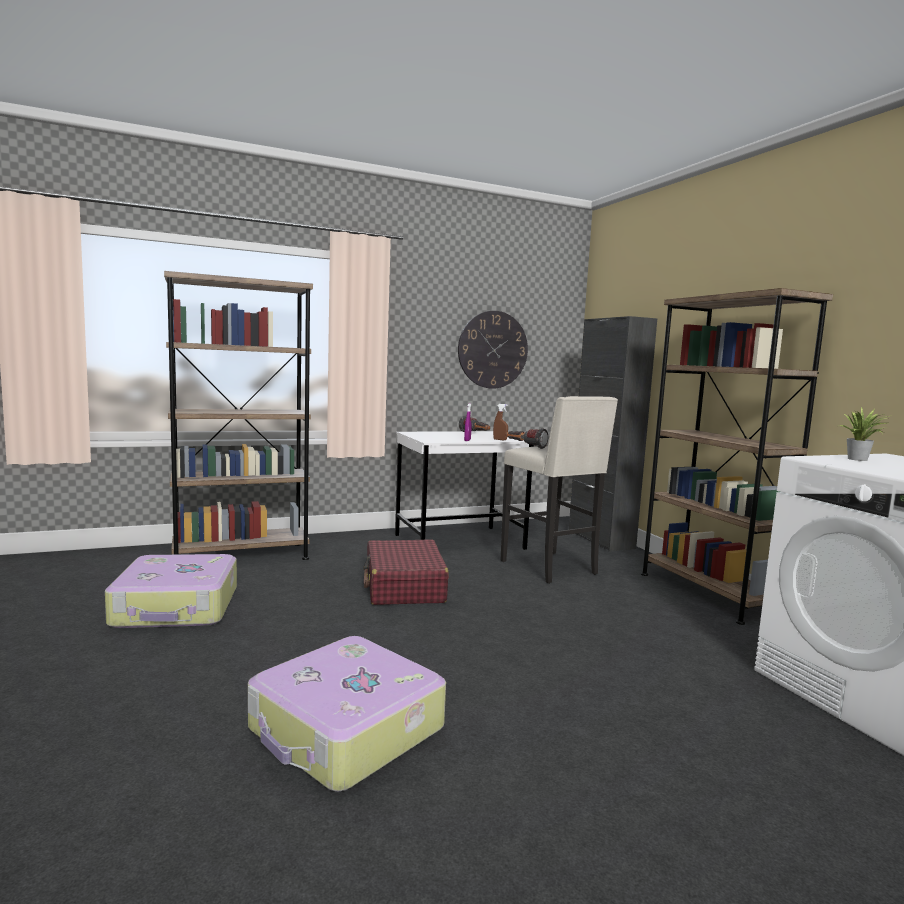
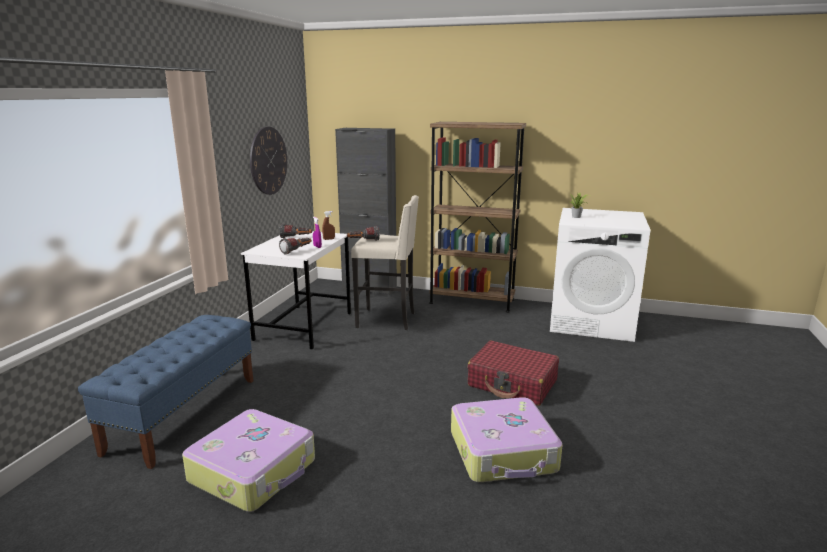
camera: 50 degrees left, 10 degrees up
(241, 556) = (184, 414): brown bookcase -> blue bench
(404, 586) = (348, 371): red suitcase -> red suitcase (512, 383)
(439, 438) = (297, 251): none -> flashlight

